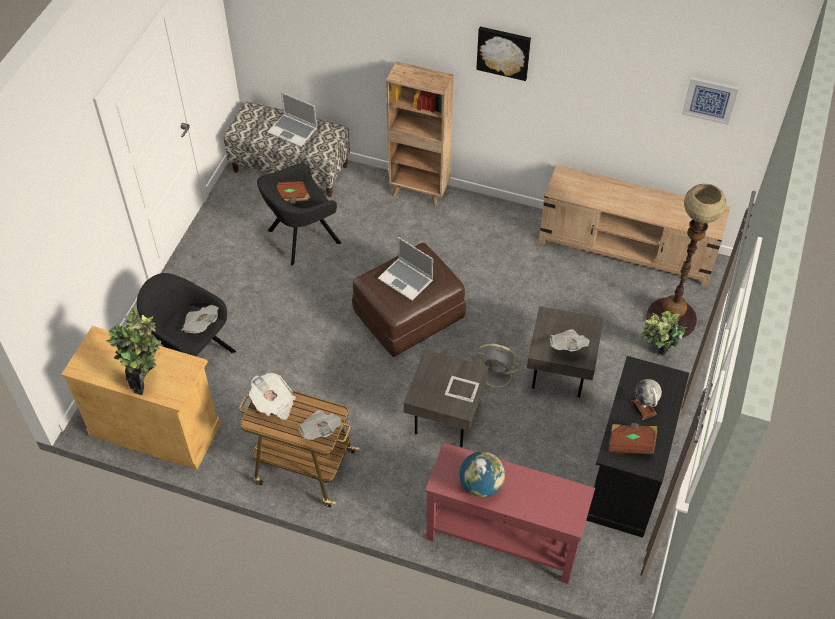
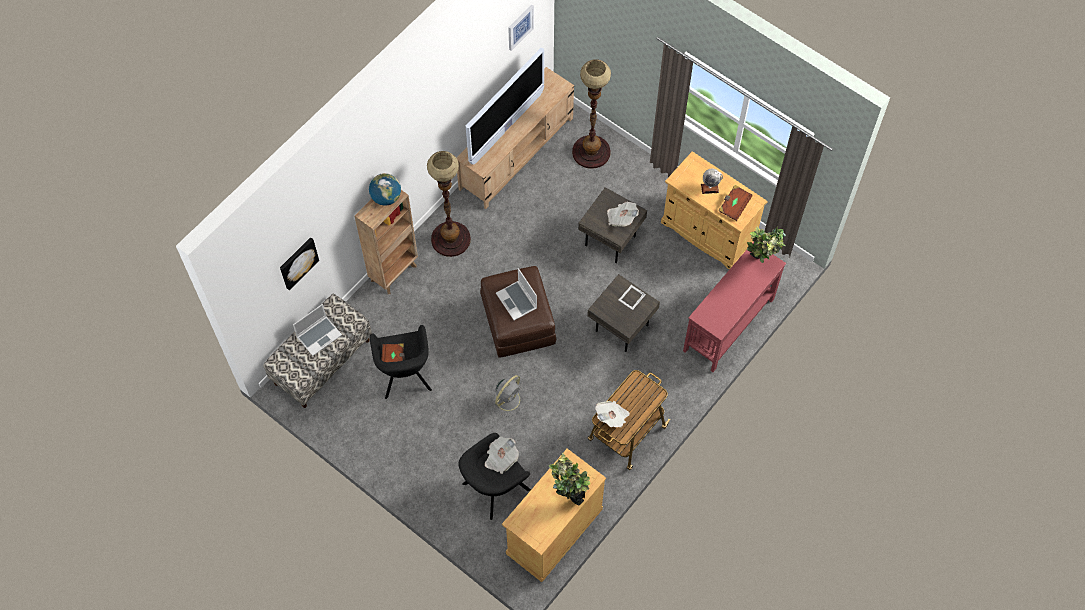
camera: 70 degrees left, 10 degrees up
(320, 430) = (647, 393): newspaper -> none
(406, 280) = (517, 301): laptop -> laptop turned 90 degrees clockwise
(481, 485) = (729, 306): globe -> globe (386, 197)
(484, 225) = (450, 239): none -> floor lamp
(498, 375) = (596, 280): grey fan -> grey fan (508, 399)
(503, 52) = (411, 134): picture -> picture (298, 262)
(622, 196) = (506, 128): none -> television
(627, 476) = (708, 232): black cabinet -> beige cabinet
(654, 358) = (621, 177): potted plant -> potted plant (760, 263)

